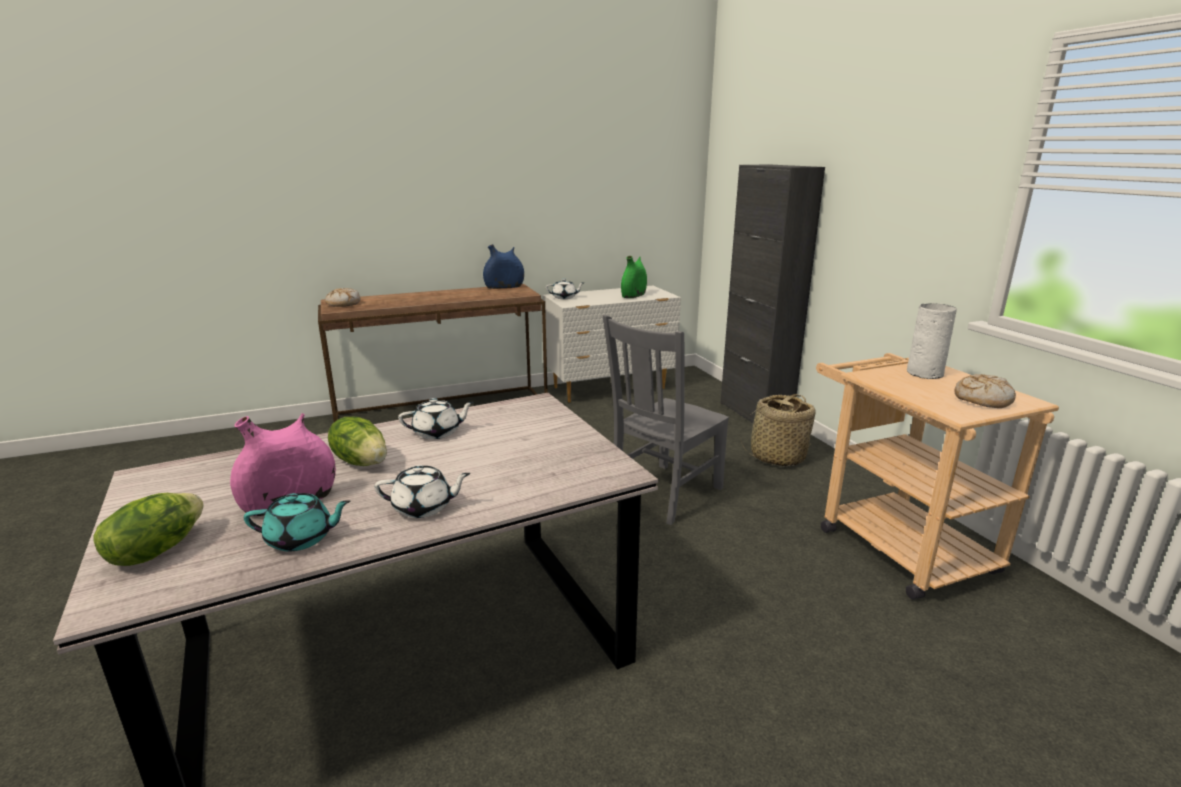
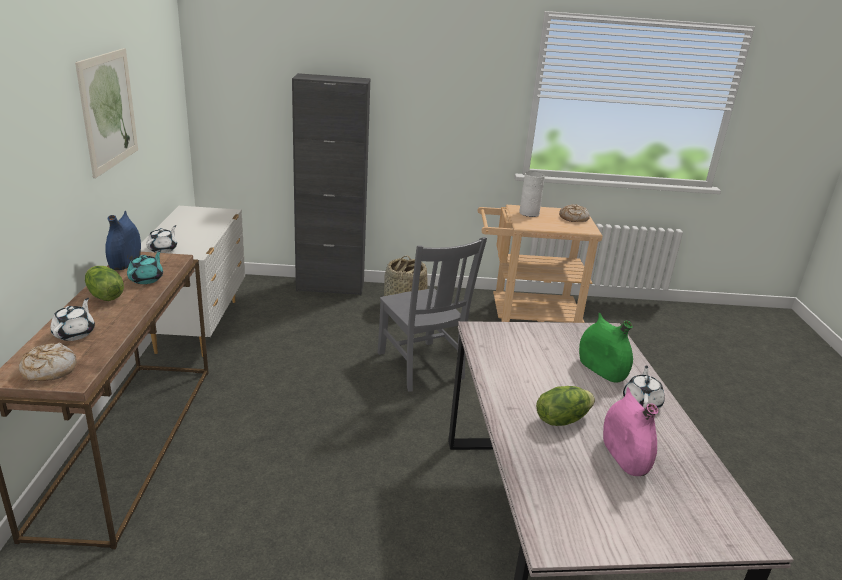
camera: 70 degrees left, 5 degrees up
(156, 550) = (688, 521): lettuce -> lettuce (104, 296)
(301, 539) = (677, 454): turquoise teapot -> turquoise teapot (146, 279)
(438, 432) = (519, 379): white teapot -> white teapot (75, 333)
(544, 173) = (108, 110): none -> picture
(634, 296) = (208, 222): green vase -> green vase (601, 370)

